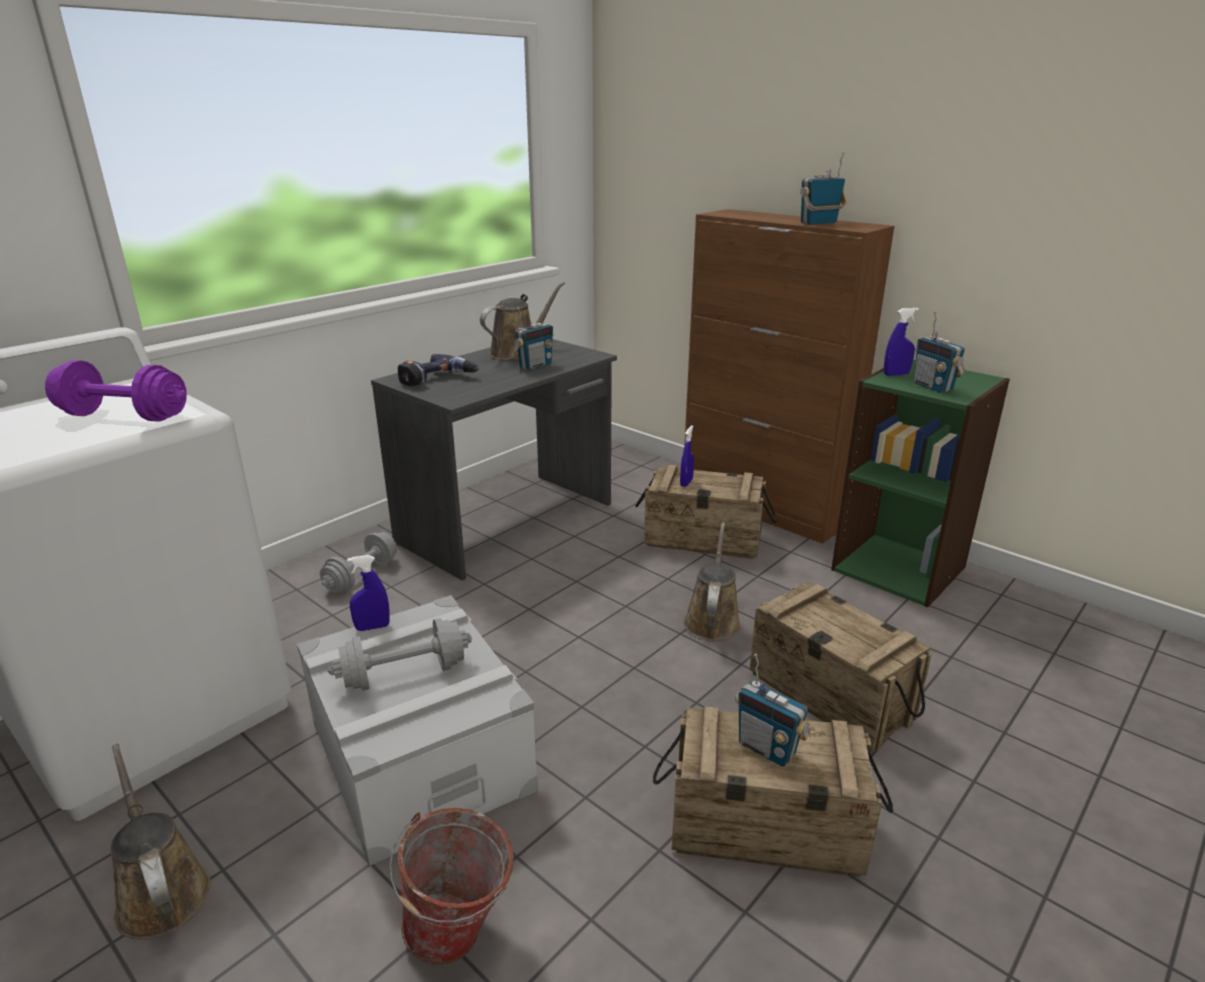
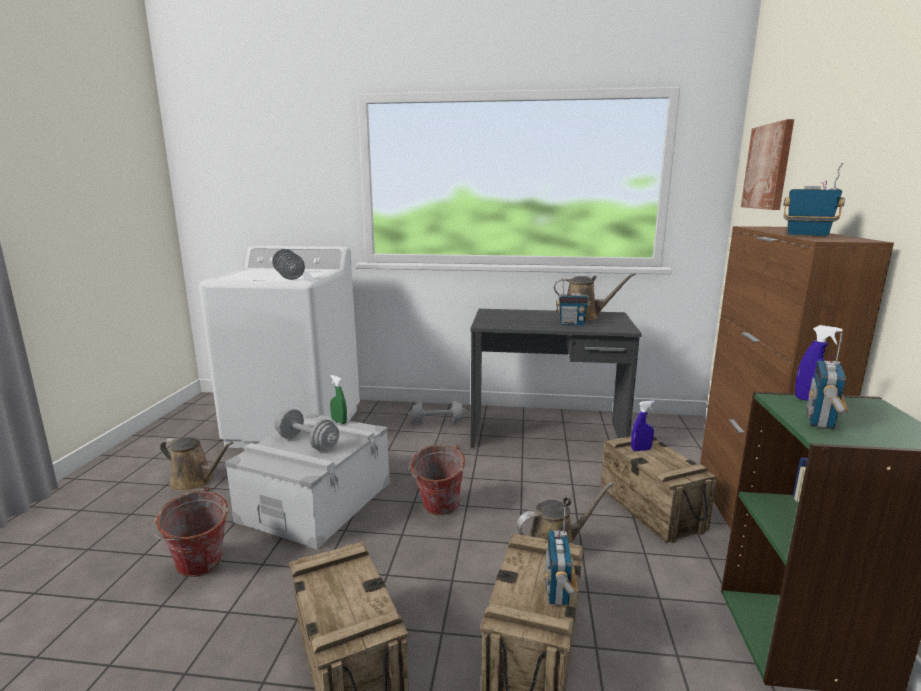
camera: 55 degrees right, 10 degrees down
(124, 416) = (289, 276): purple dumbbell -> grey dumbbell
(161, 892) = (195, 481): brown watering can -> brown watering can turned 90 degrees clockwise
(372, 627) = (339, 421): blue spray bottle -> green spray bottle
(438, 380) = (503, 316): power drill -> none
(564, 661) = (437, 510): none -> bucket
(667, 138) = (768, 167): none -> picture
(767, 748) = (341, 589): radio -> radio (558, 591)

